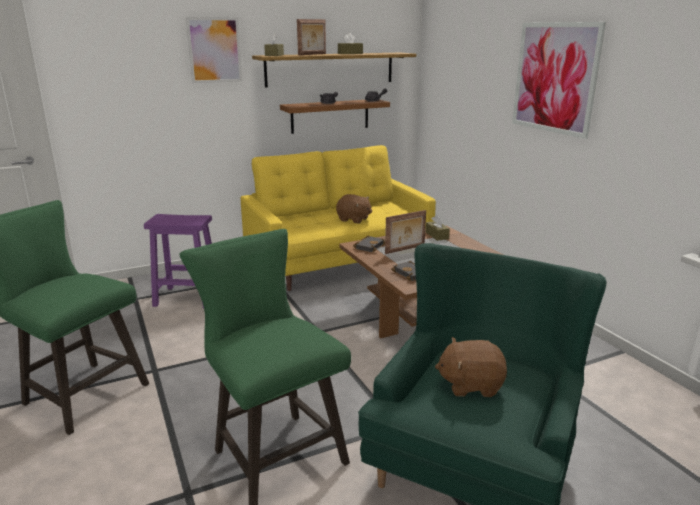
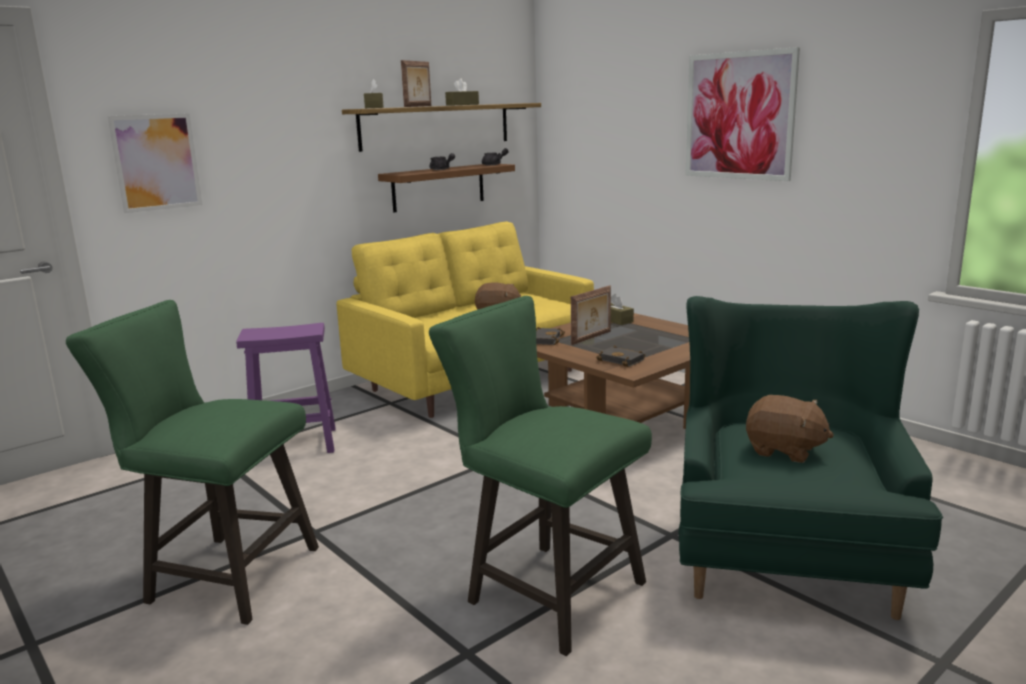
camera: 15 degrees left, 5 degrees down
(214, 50) = (295, 103): picture -> picture (156, 162)
(470, 384) = (784, 451): brown plush toy -> brown plush toy turned 135 degrees counterclockwise

